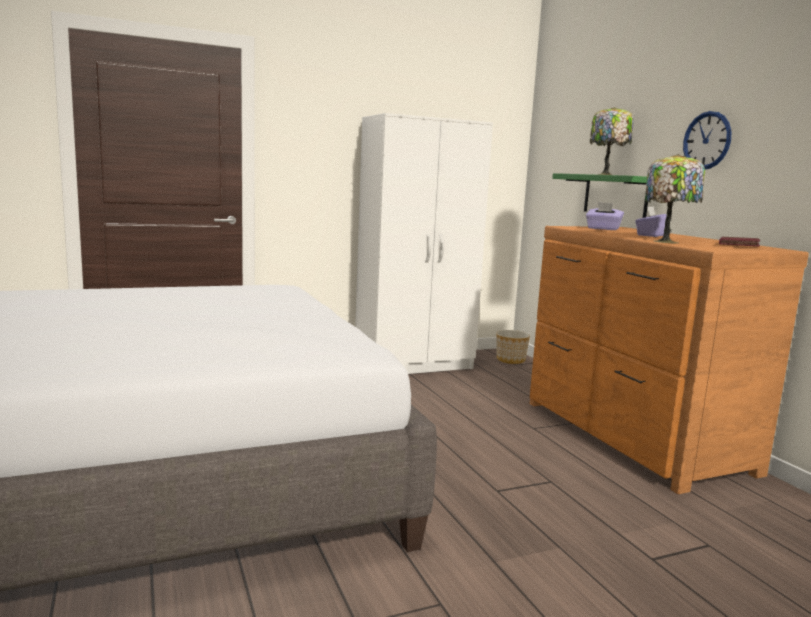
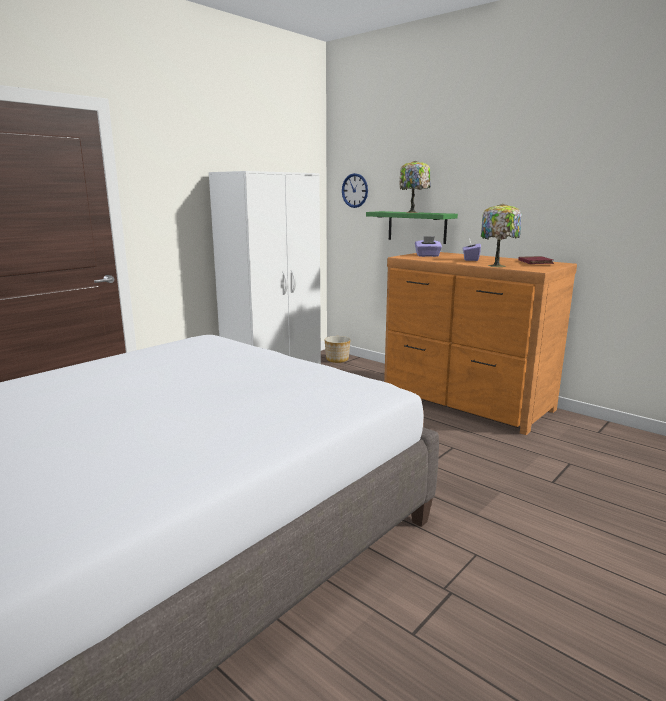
camera: 25 degrees left, 5 degrees up
(707, 140) = (493, 187): wall clock -> wall clock (355, 190)

